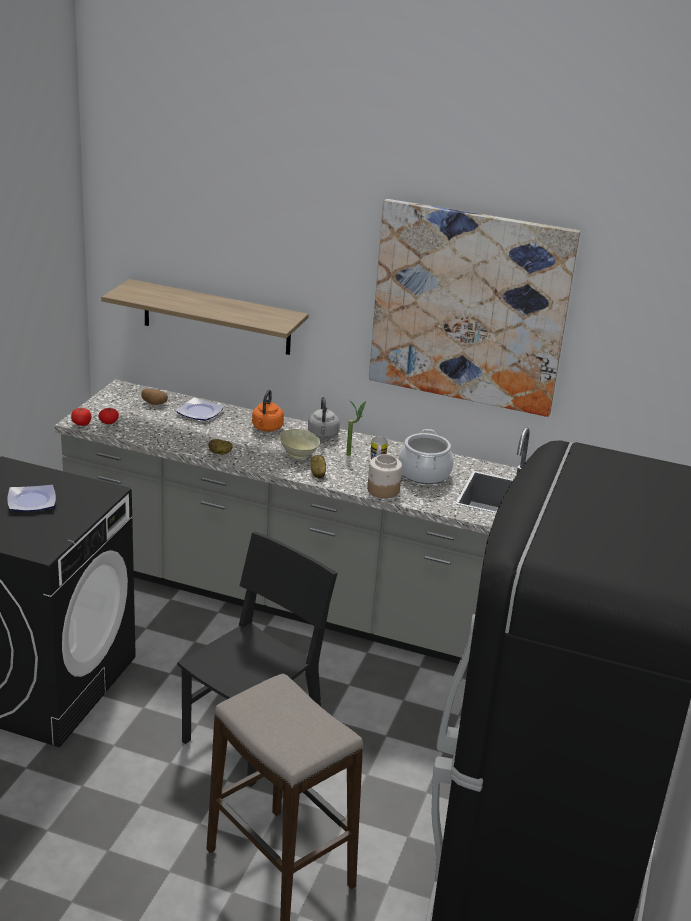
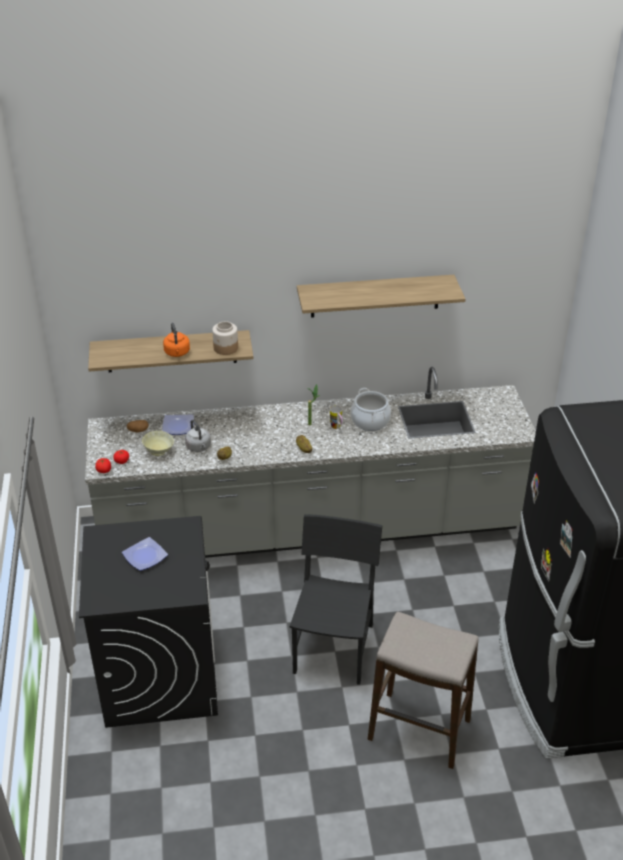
camera: 25 degrees left, 10 degrees up
(266, 428) = (236, 422): orange kettle -> orange kettle (177, 353)
(299, 455) = (278, 438): beige bowl -> beige bowl (159, 451)
(323, 435) = (279, 414): grey kettle -> grey kettle (199, 447)
(383, 490) = (356, 446): jar -> jar (226, 348)
(469, 307) = (375, 296): picture -> shelf

